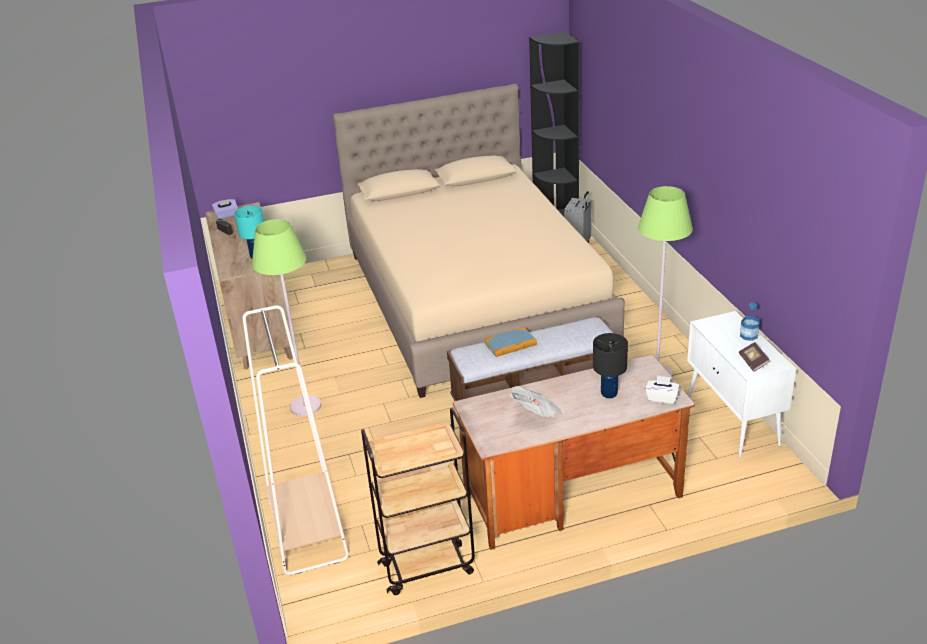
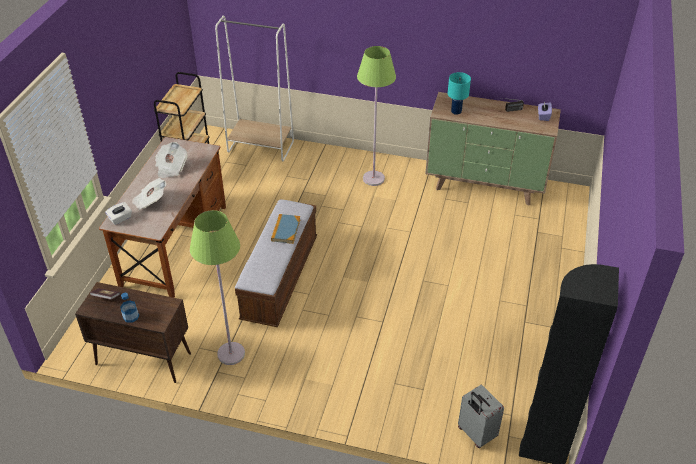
camera: 120 degrees right, 10 degrees up
(475, 299) = (435, 309): beige bed -> none
(610, 394) = (150, 201): black table lamp -> newspaper
(733, 421) = (142, 359): white cabinet -> brown cabinet

